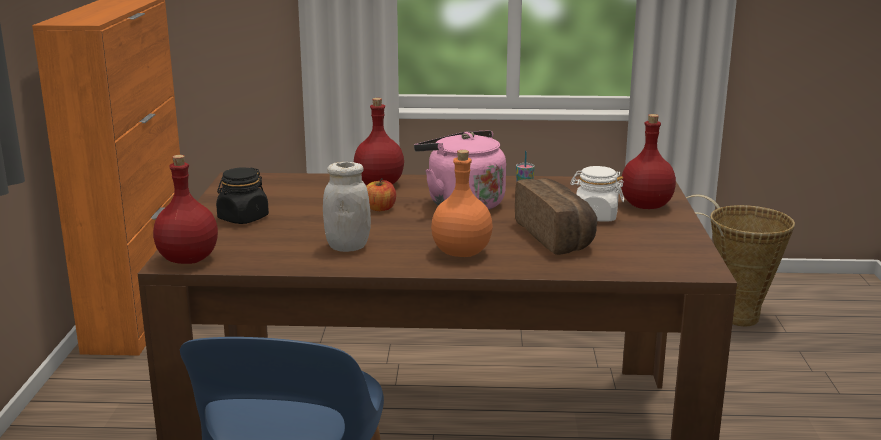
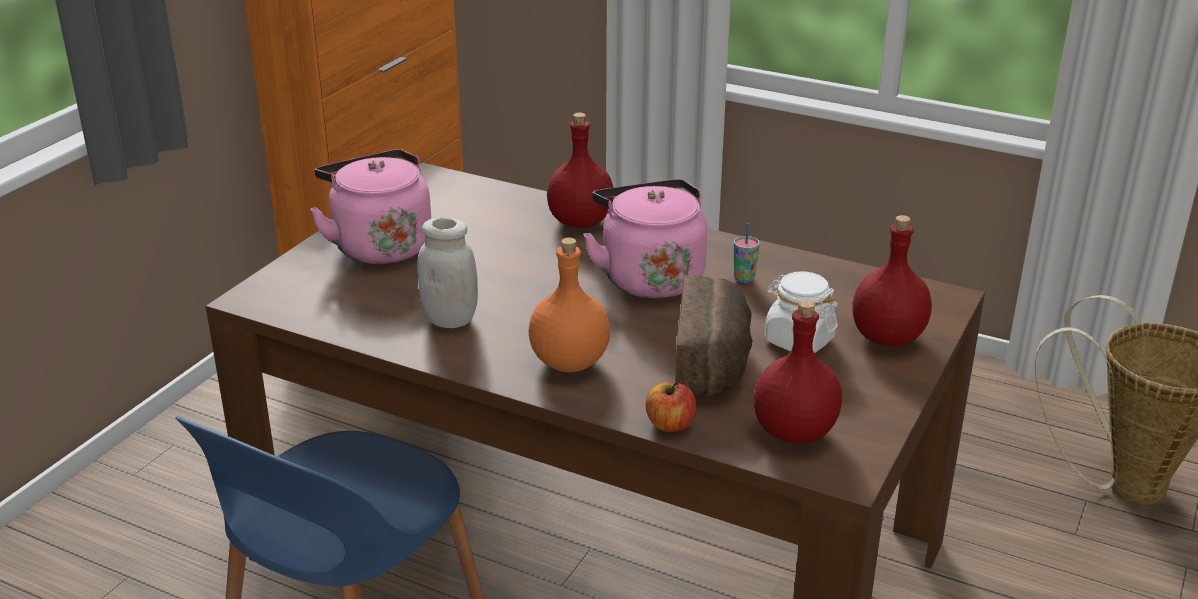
camera: 25 degrees right, 10 degrees up
(189, 259) = (271, 297): red bottle -> red bottle (795, 431)
(243, 218) = (379, 245): black jar -> pink kettle
(380, 209) = (543, 264): apple -> apple (670, 424)

